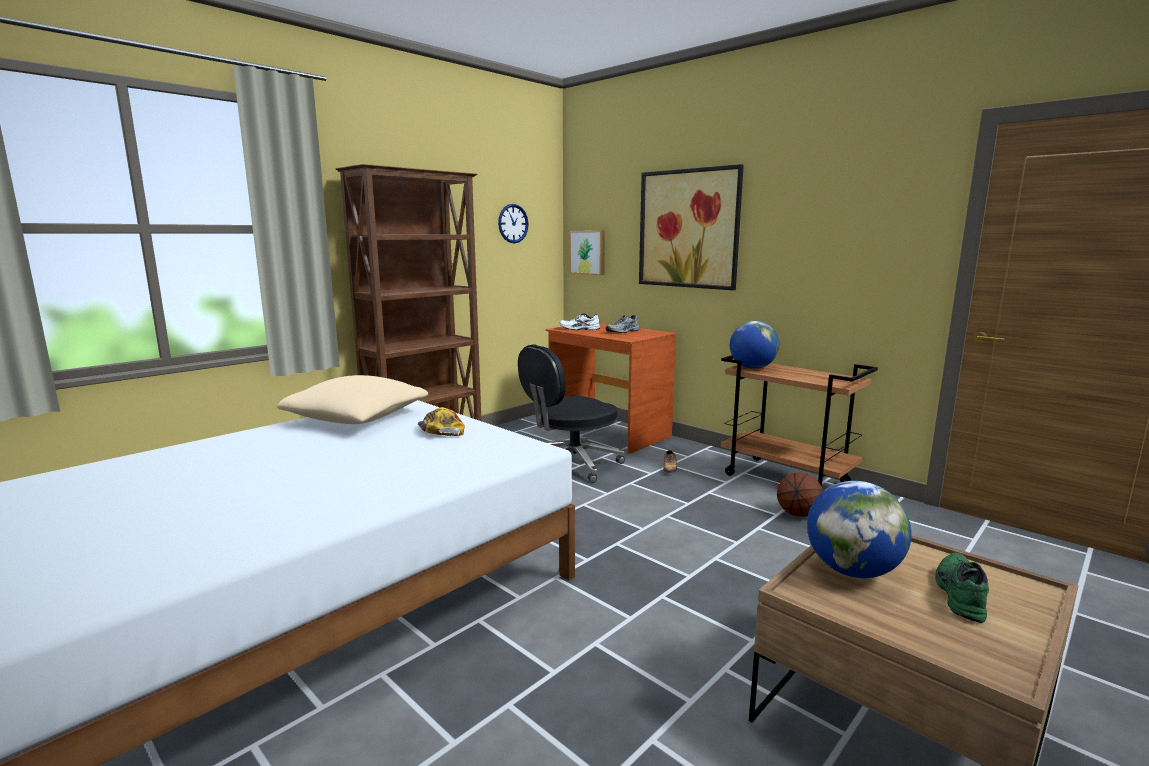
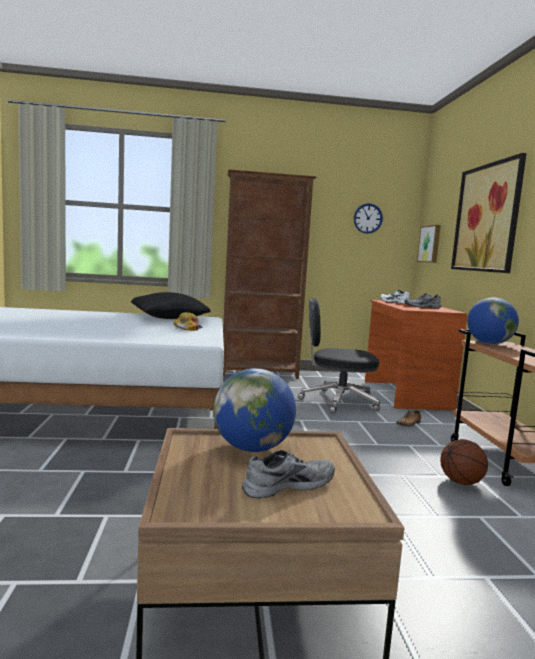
camera: 40 degrees right, 5 degrees down
(356, 418) = (169, 318): beige pillow -> black pillow
(958, 593) = (287, 484): green shoe -> grey shoe

